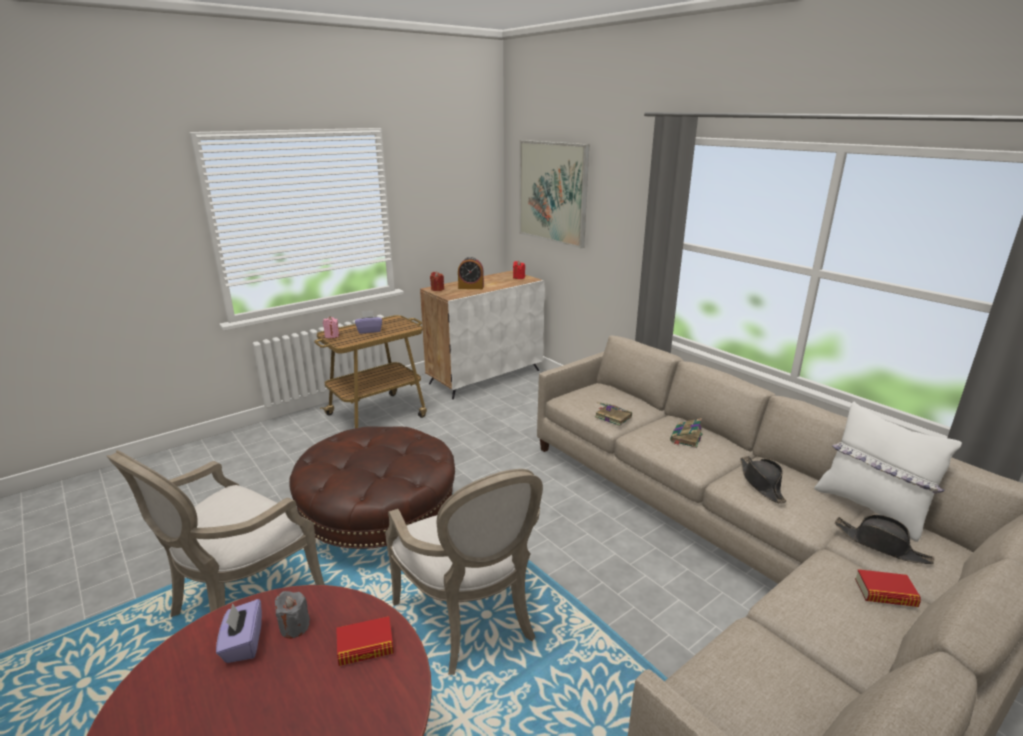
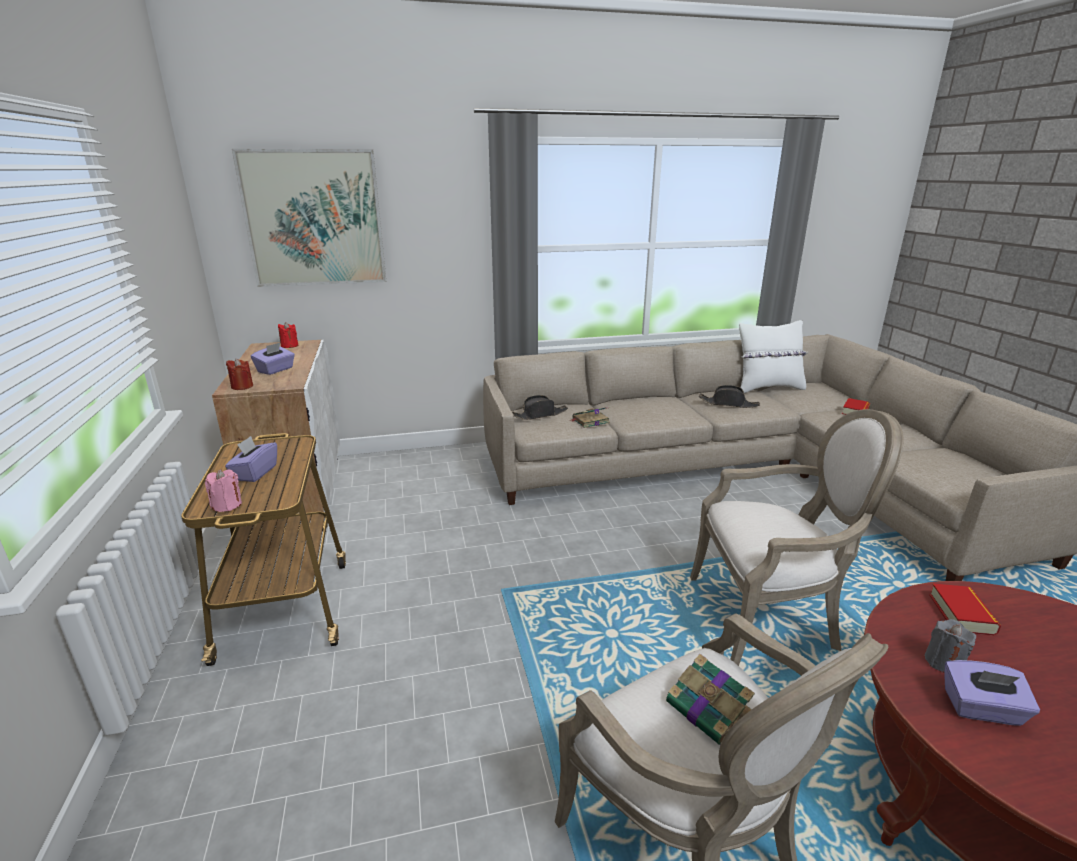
camera: 65 degrees left, 0 degrees up
(380, 522) = (571, 655): brown ottoman -> none
(471, 287) = (276, 370): alarm clock -> purple tissue box
(686, 438) = (649, 406): book -> book (710, 711)
(881, 545) = (808, 397): black hat -> black hat (539, 415)

